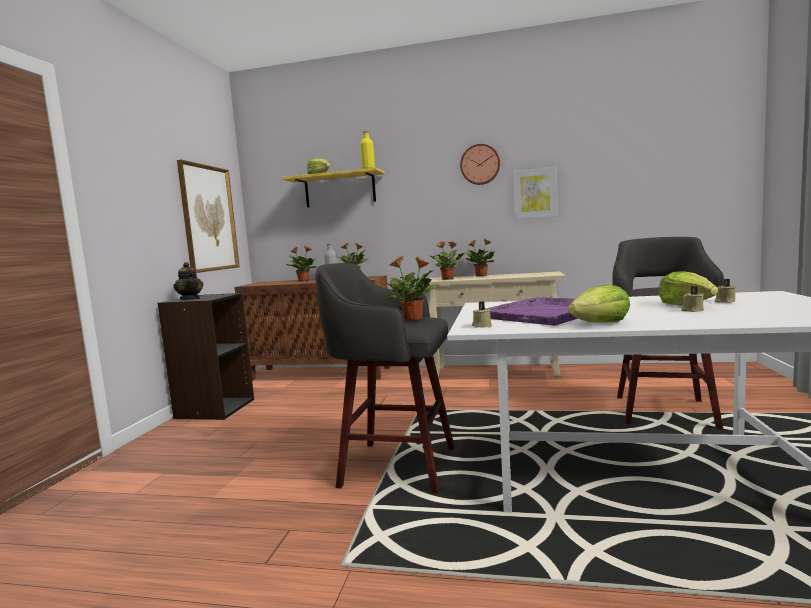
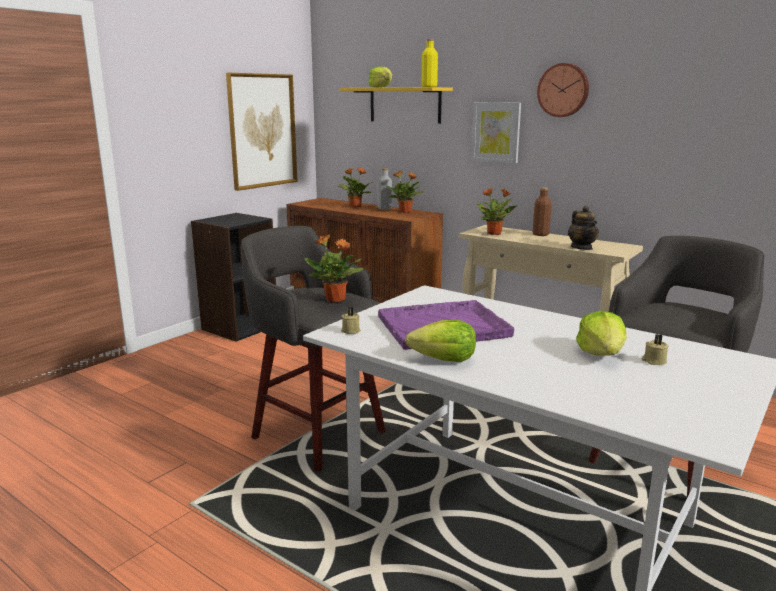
camera: 25 degrees right, 10 degrees up
(190, 299) = (219, 221): teapot -> teapot (581, 248)
(480, 276) = (540, 234): potted plant -> brown bottle
(535, 193) = (628, 137): picture -> picture (496, 132)
(692, 310) = (576, 366): beige candle -> none

